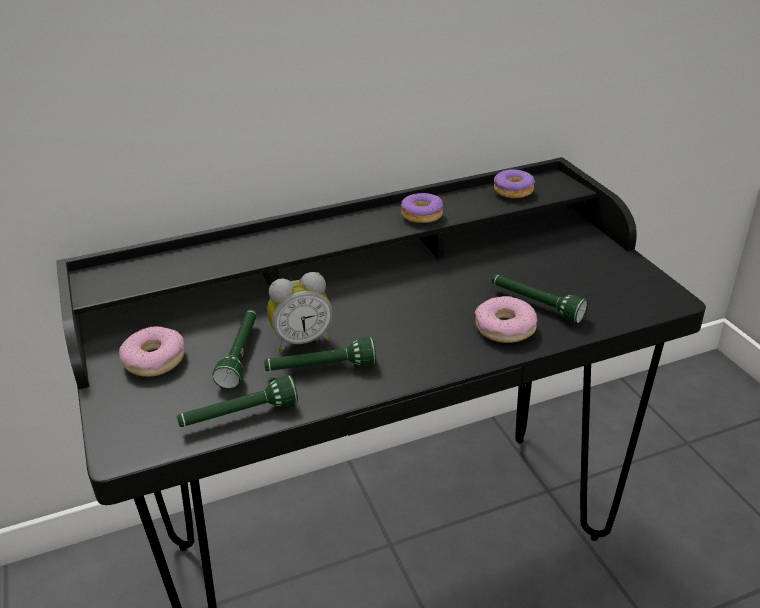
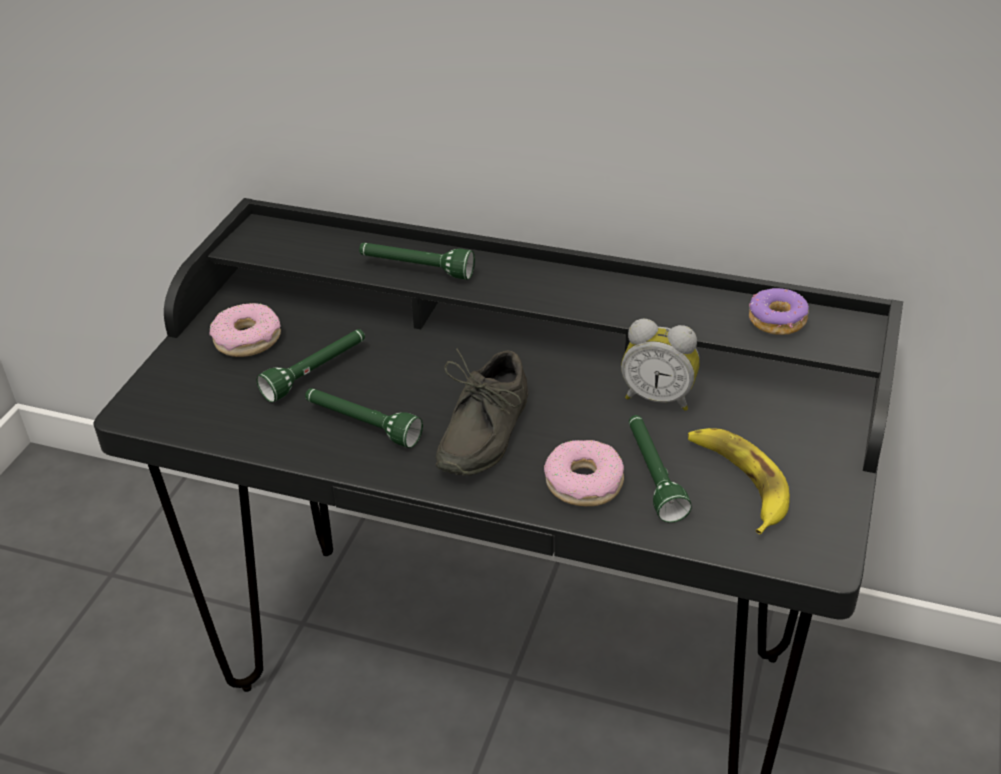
camera: 40 degrees right, 5 degrees up
(239, 415) = (247, 431): green flashlight -> green flashlight (416, 269)
(302, 341) = (381, 387): alarm clock -> alarm clock (659, 397)
(405, 334) = (478, 433): none -> grey shoe
(422, 215) = (628, 303): donut -> none
(581, 285) = (738, 482): none -> banana

